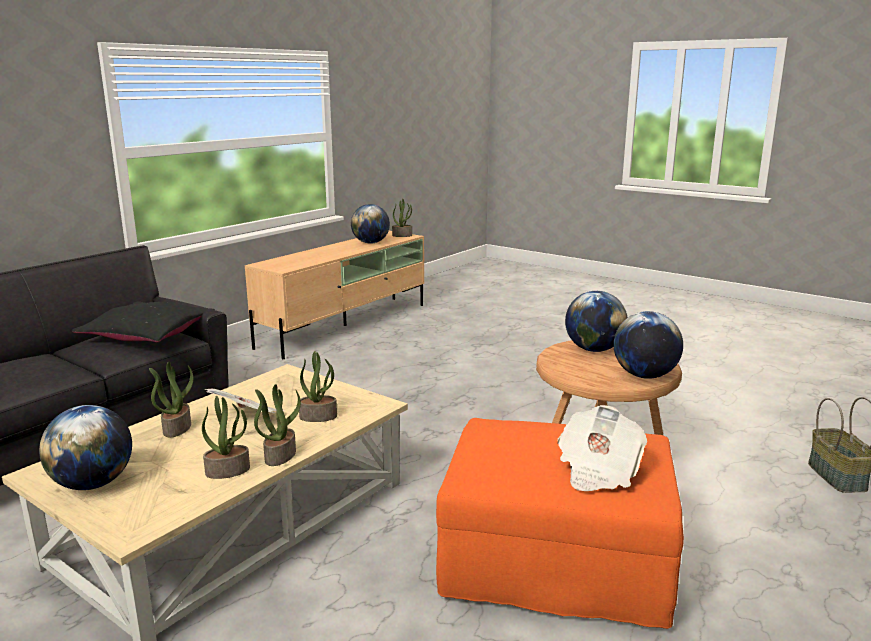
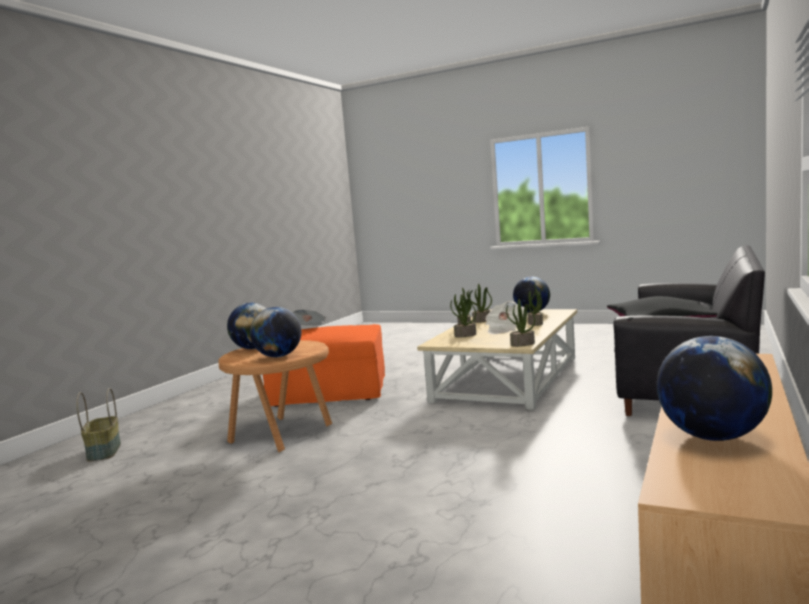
camera: 170 degrees right, 10 degrees down
(402, 235) = (703, 490): potted plant -> potted plant (522, 344)

